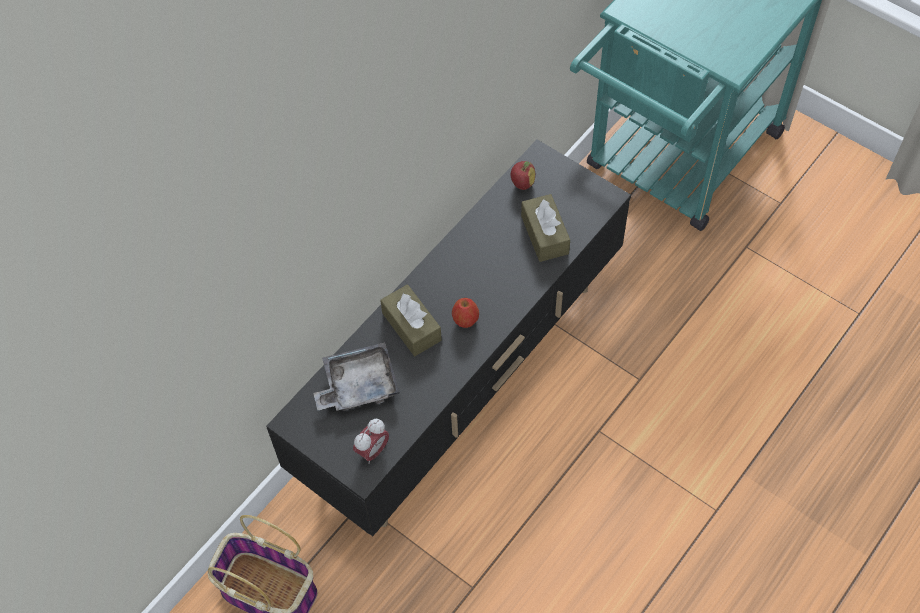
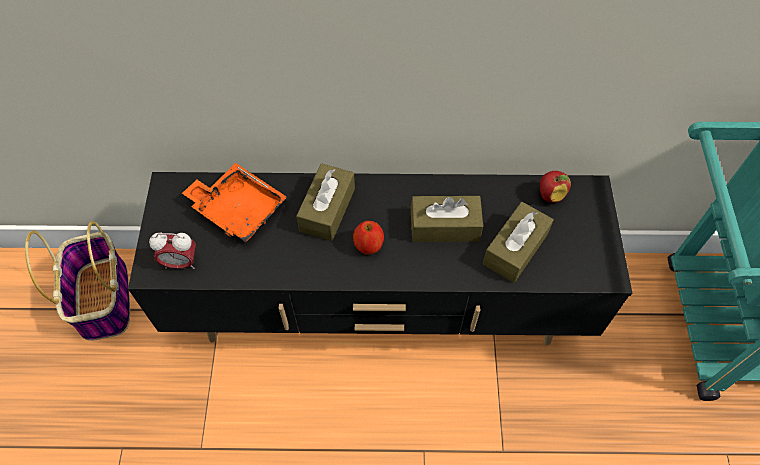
camera: 50 degrees right, 0 degrees up
(358, 385) = (238, 209): grey tray -> orange tray
(491, 263) = (444, 226): none -> brown tissue box

